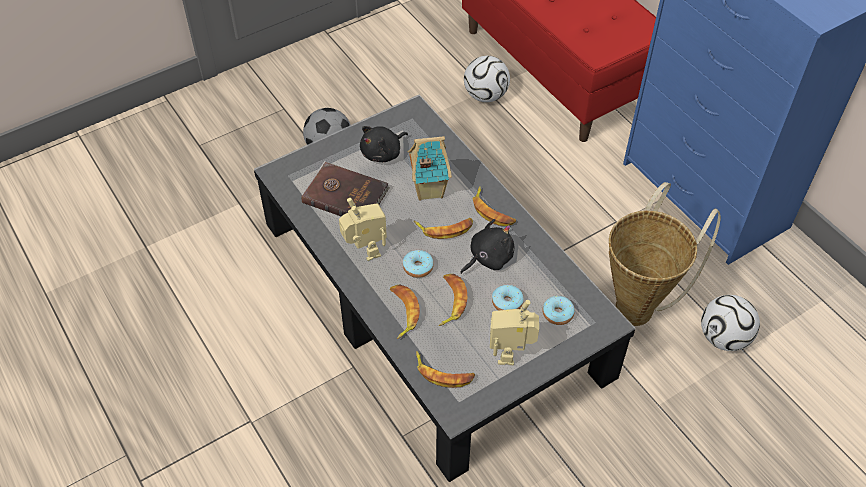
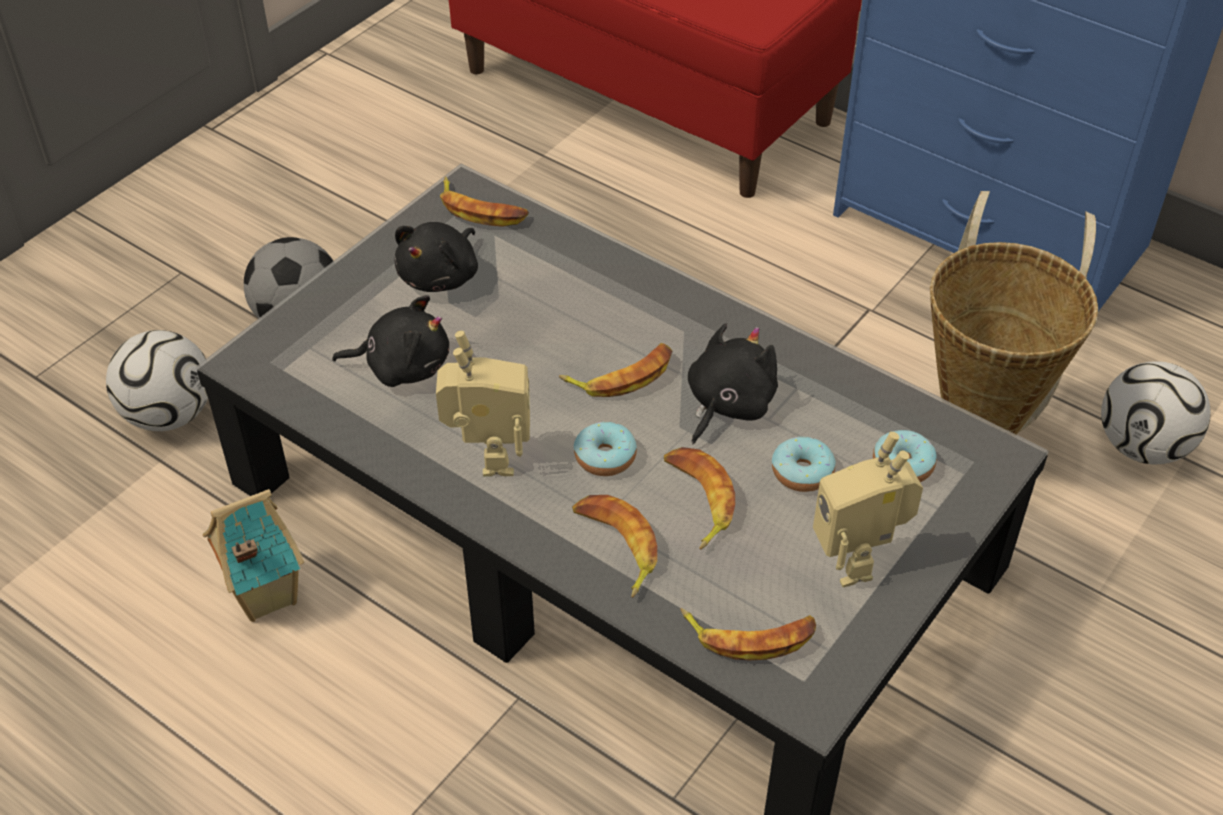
camera: 20 degrees left, 5 degrees down
(345, 194) = (402, 366): brown book -> black plush toy
(364, 251) = (488, 457): toy robot -> toy robot turned 45 degrees clockwise
(428, 190) = (557, 317): toy house -> toy house (263, 595)
(485, 95) = (546, 164): football -> football (169, 414)
(492, 211) = (693, 323): banana -> banana (481, 210)

